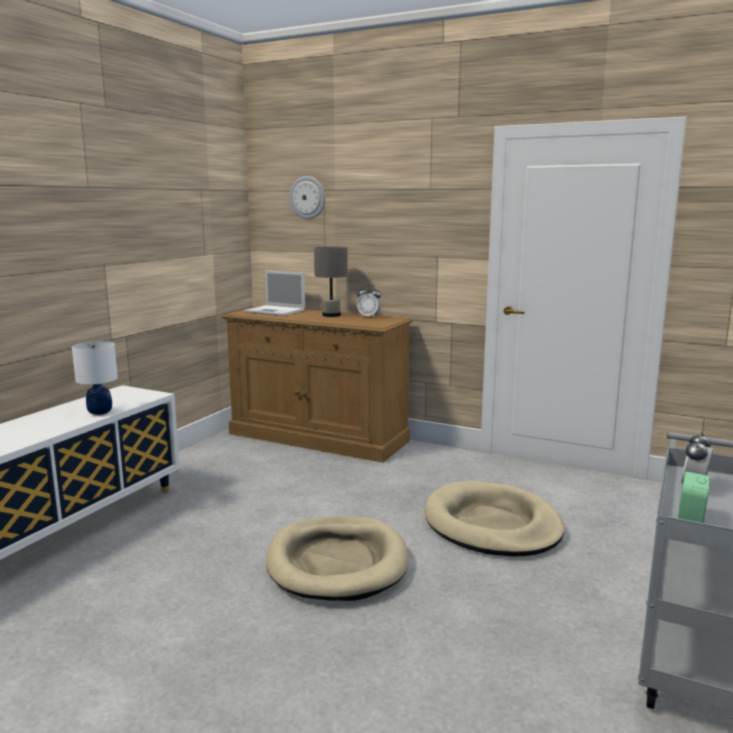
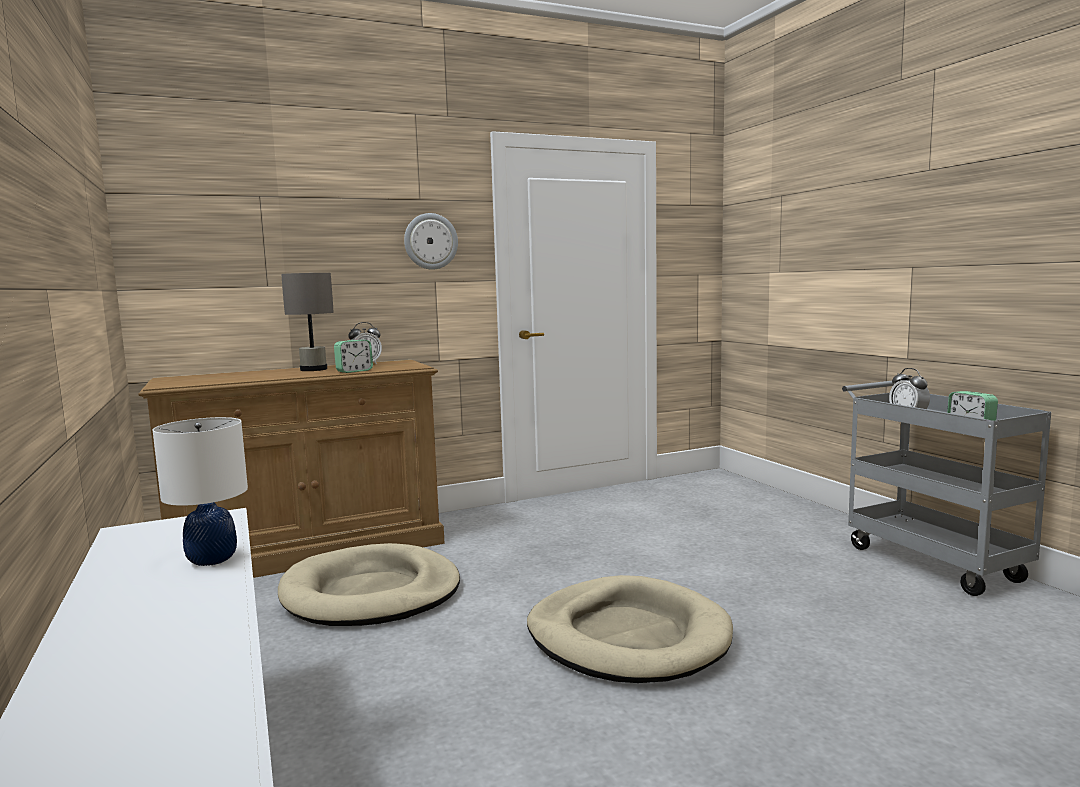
camera: 50 degrees left, 5 degrees down
(276, 311) = (215, 377): laptop -> none
(308, 197) = (233, 206): wall clock -> wall clock (430, 241)
(338, 321) = (354, 371): none -> alarm clock
(491, 525) = (651, 547): beige dog bed -> beige dog bed (371, 593)

